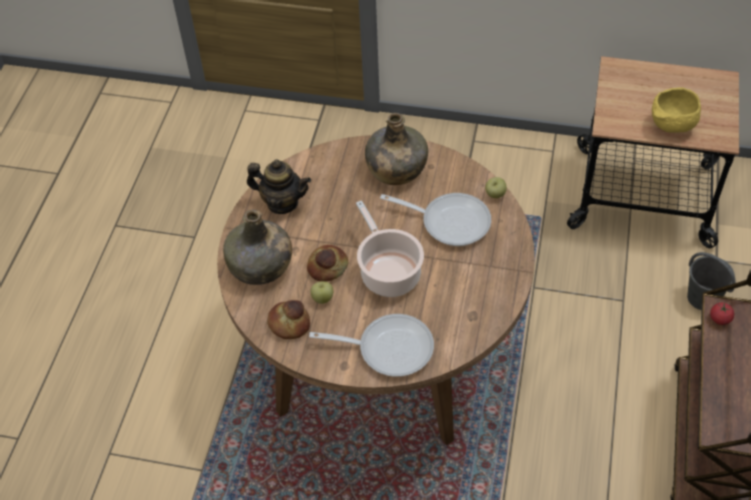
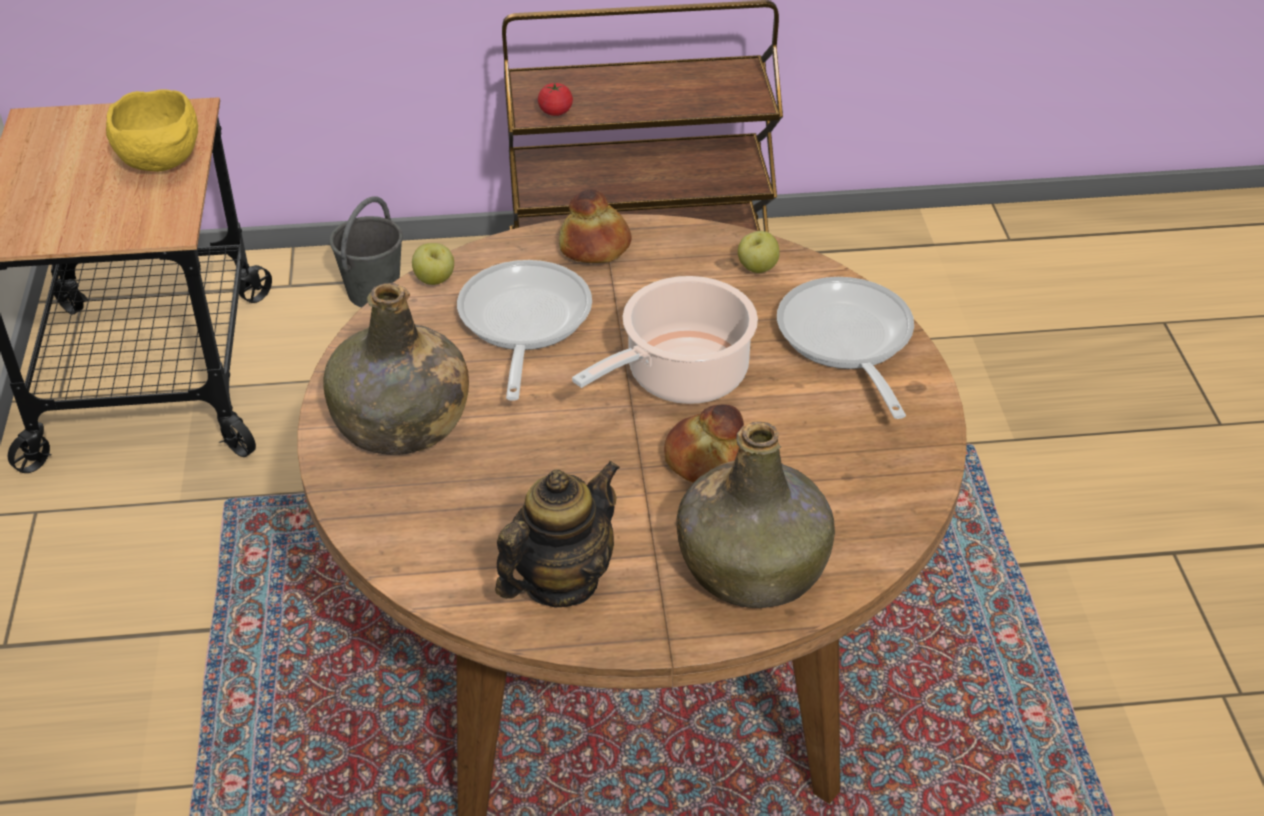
camera: 110 degrees left, 10 degrees down
(282, 203) = (560, 581): teapot -> teapot turned 45 degrees clockwise
(289, 324) = (870, 481): bread -> bread (594, 247)
(322, 298) = (786, 450): apple -> apple (757, 269)

